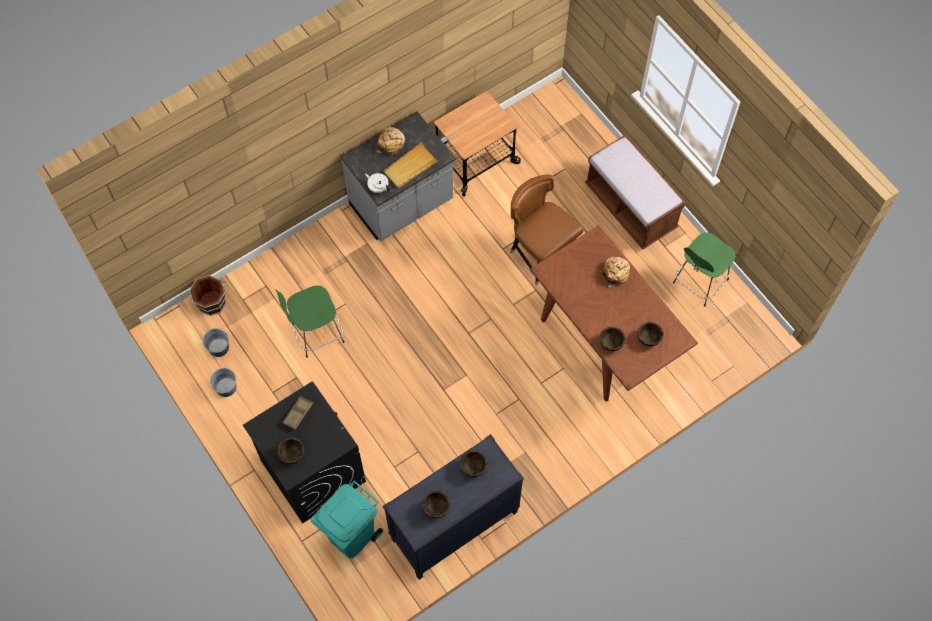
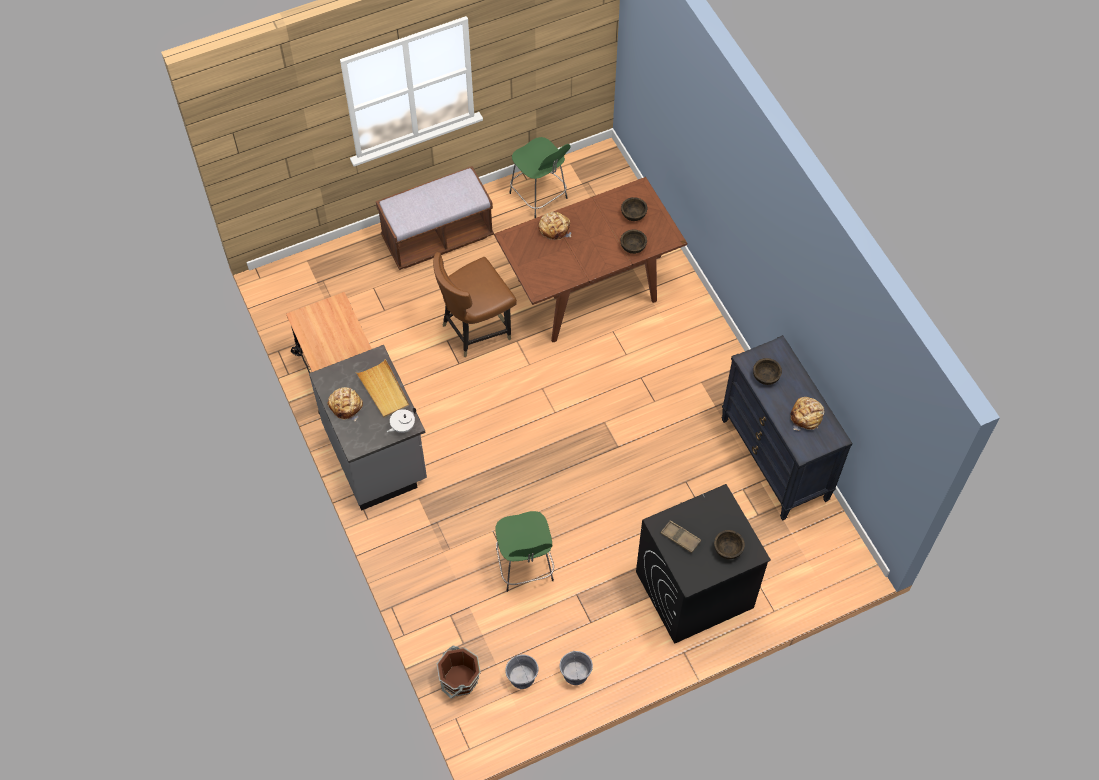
camera: 80 degrees left, 5 degrees down
(351, 535) = (772, 560): turquoise trash can -> none
(436, 507) = (806, 416): brown bowl -> bread

